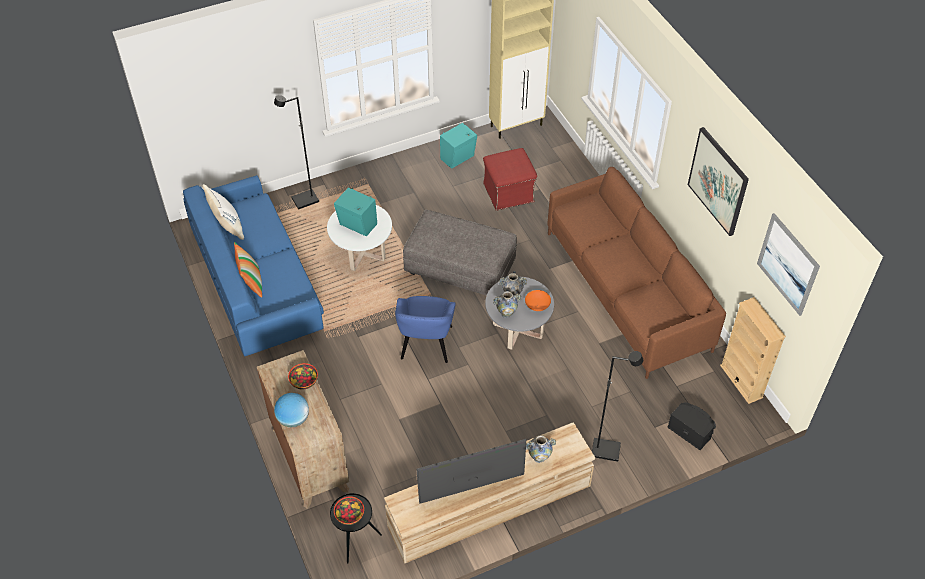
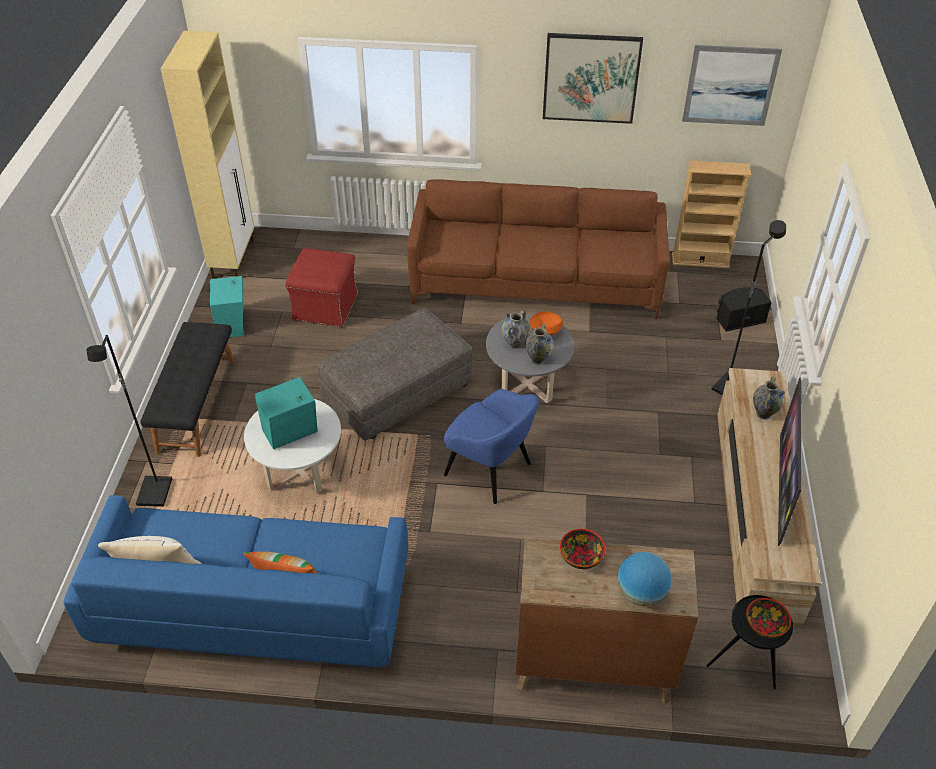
camera: 60 degrees left, 5 degrees down
(380, 180) = (196, 405): none -> black bench

